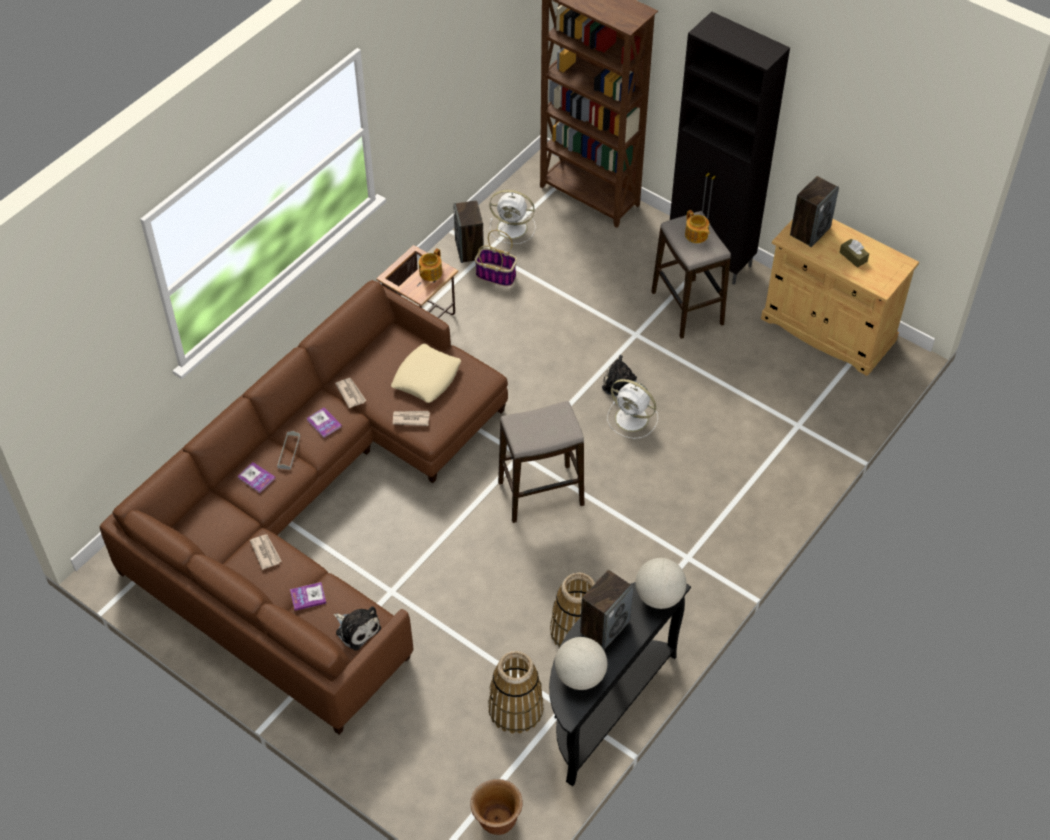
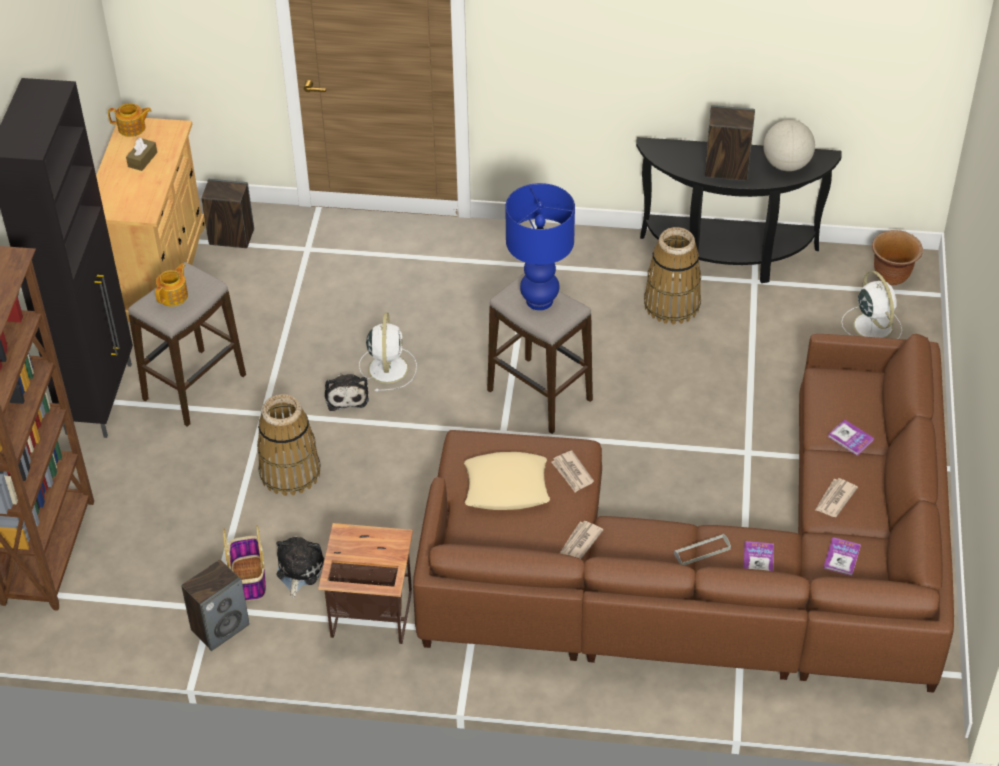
camera: 120 degrees left, 5 degrees down
(324, 423) = (640, 542): book -> book (841, 557)
(357, 629) = (848, 386): plush toy -> plush toy (298, 570)
(430, 273) = (356, 546): teapot -> teapot (132, 128)
(513, 228) = (153, 601): white fan -> white fan (872, 325)
(516, 709) = (784, 309): basket -> basket (290, 472)
(544, 427) = (540, 301): none -> blue table lamp
(659, 596) = (665, 150): globe -> none
(810, 231) = (122, 201): speaker -> speaker (231, 237)

